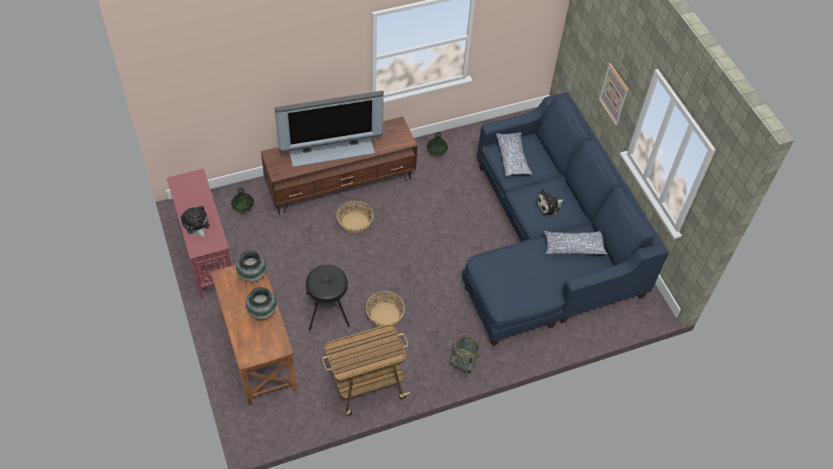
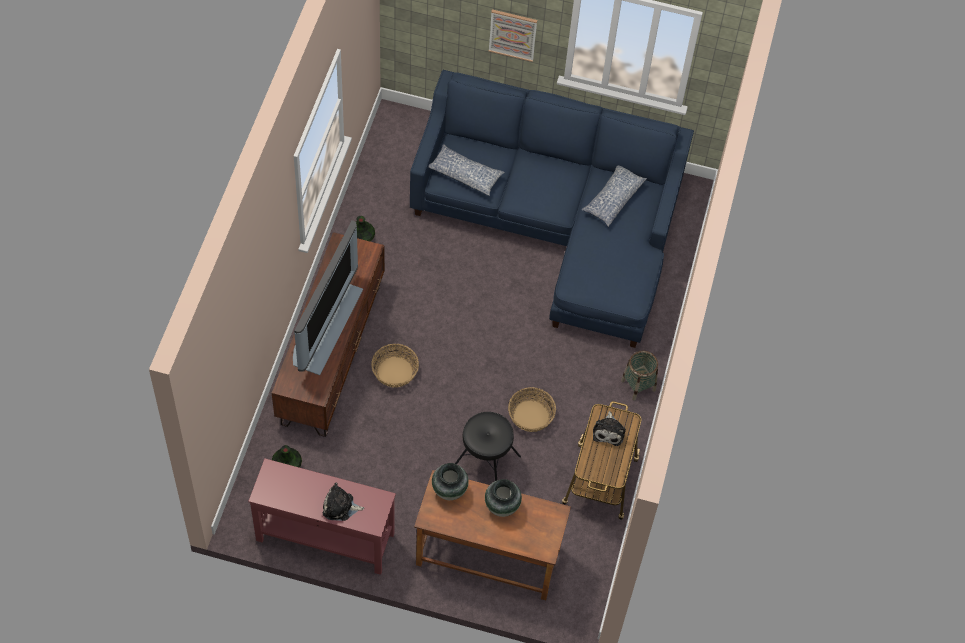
camera: 55 degrees left, 5 degrees up
(549, 206) = (549, 185): plush toy -> plush toy (609, 431)

